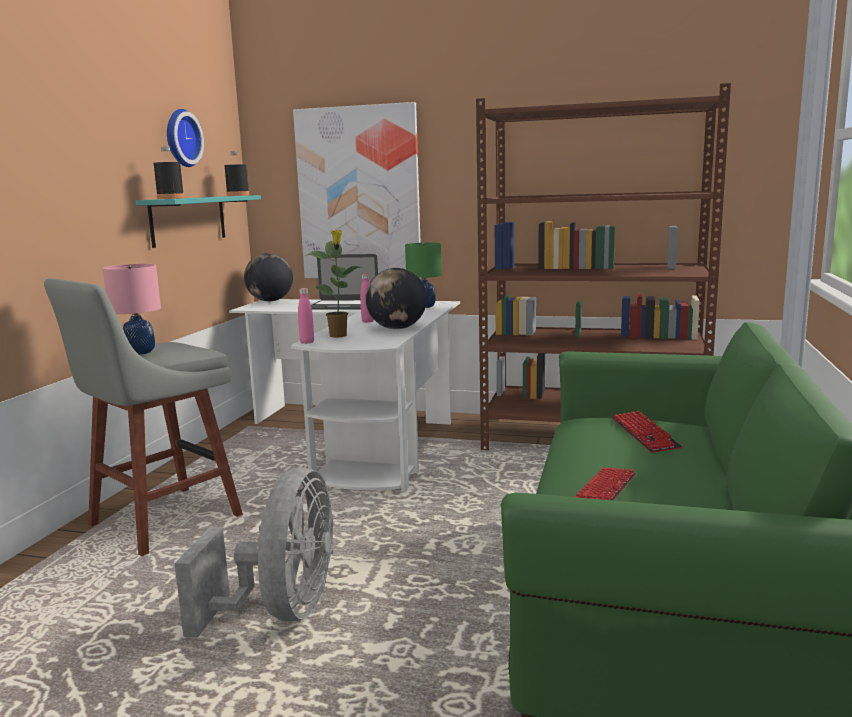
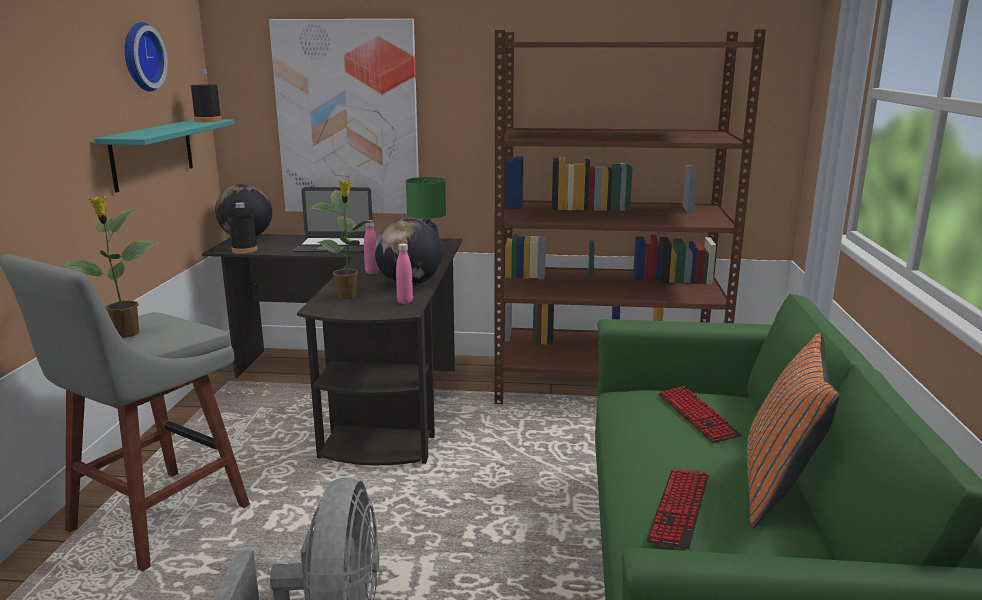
camera: 10 degrees left, 5 degrees up
(141, 352) = (125, 334): pink table lamp -> potted plant
(170, 198) = (137, 135): black bottle -> black bottle (244, 250)
(307, 342) = (314, 308): pink bottle -> pink bottle (405, 302)
(363, 436) = (362, 390): white desk -> black desk
(706, 486) = (779, 488): none -> orange pillow

